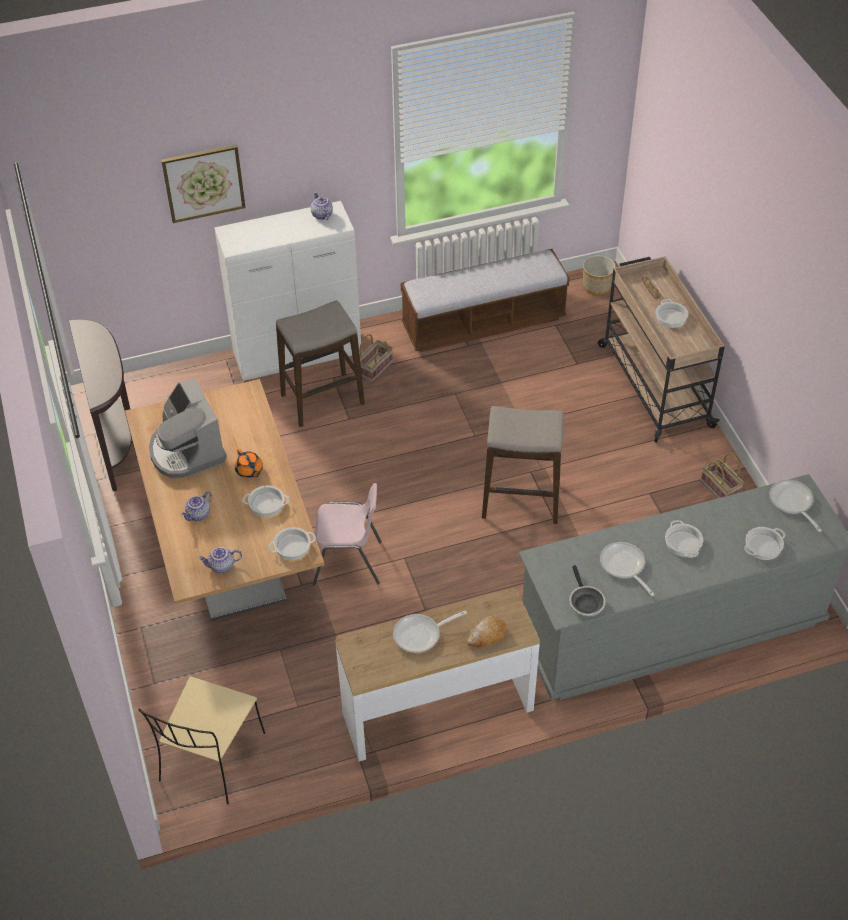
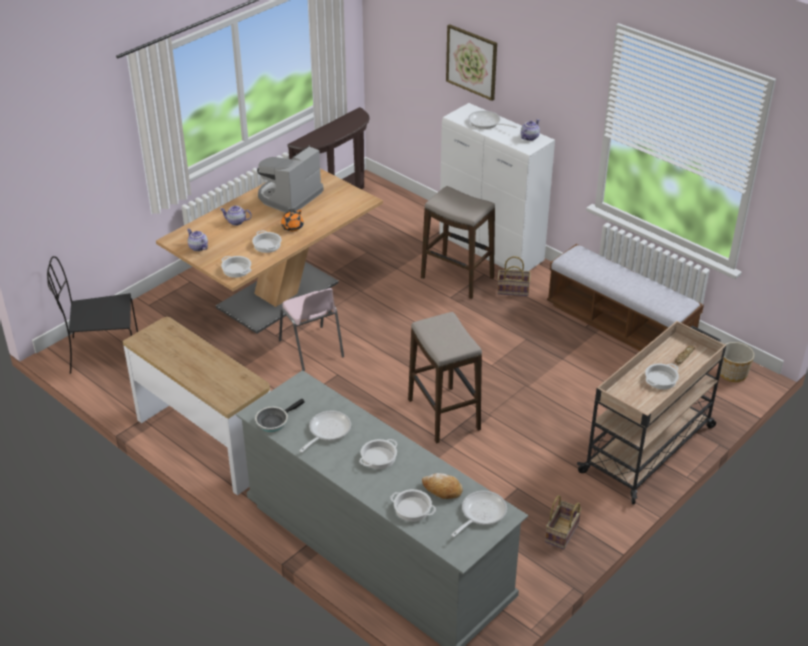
camera: 60 degrees right, 10 degrees down
(211, 759) = (102, 353): beige chair -> black chair
(421, 635) = (193, 354): frying pan -> frying pan (486, 123)
(487, 636) = (213, 386): bread -> bread (442, 490)

